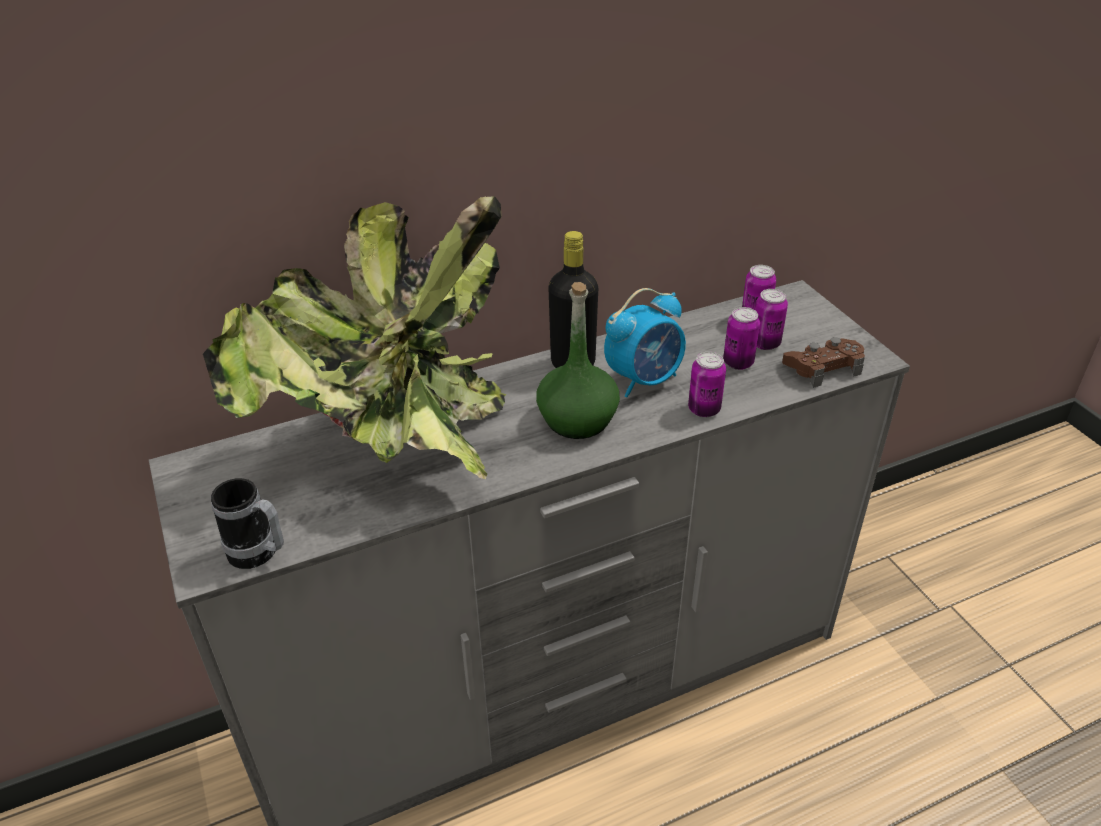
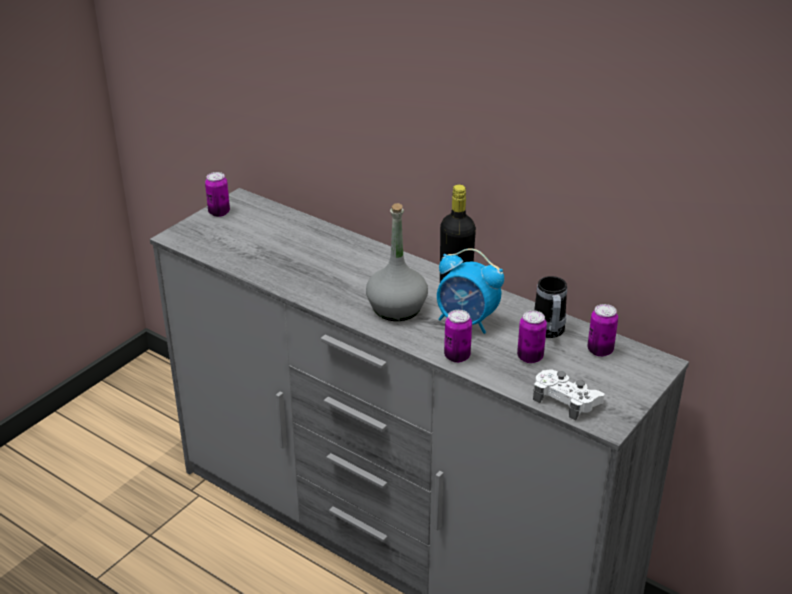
camera: 60 degrees right, 5 degrees down
(260, 555) = (195, 247): mug -> mug (549, 333)
(392, 446) = (312, 253): potted plant -> none
(578, 419) = (397, 308): green bottle -> grey bottle
(765, 343) = (570, 364): can -> can (219, 212)
(823, 368) = (566, 399): brown game controller -> white game controller

